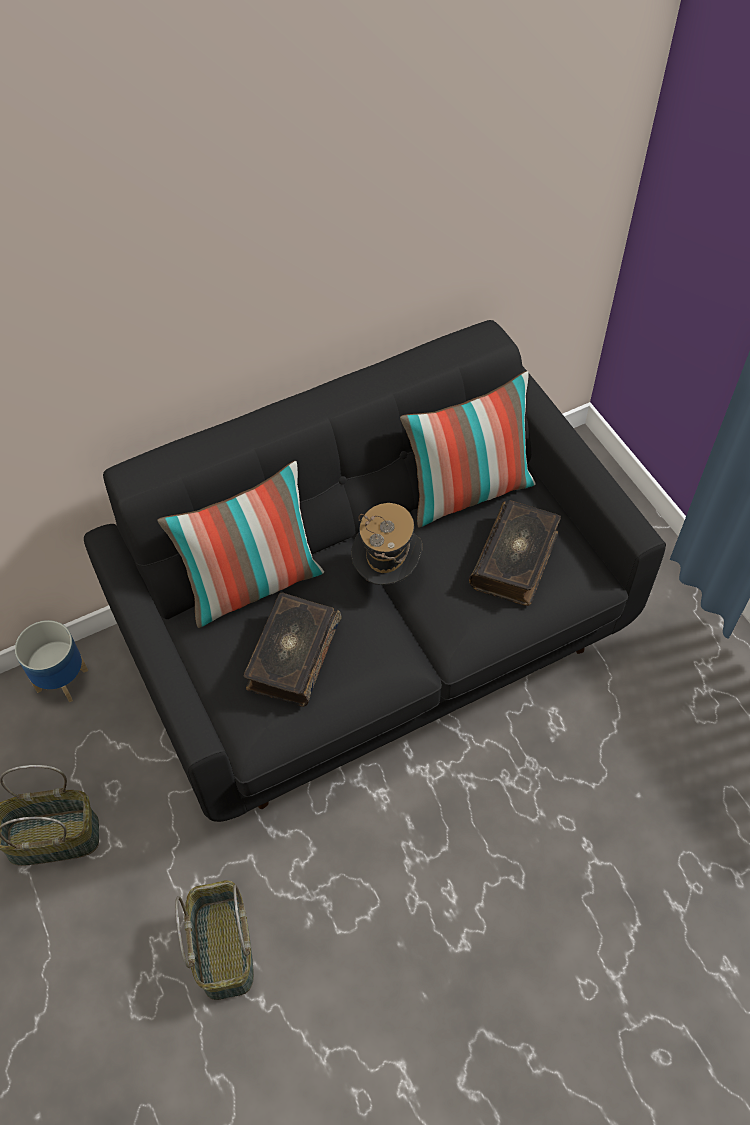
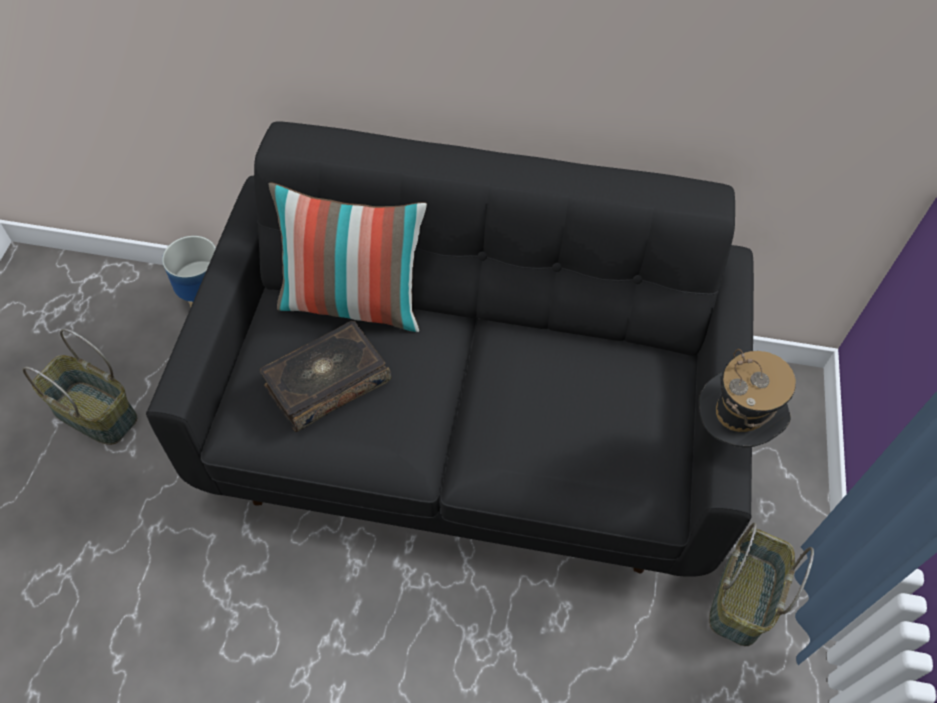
camera: 35 degrees right, 0 degrees up
(222, 948) = (128, 593): basket -> basket (741, 596)
(387, 573) = (471, 368): hat -> hat (731, 431)
(468, 491) = (610, 343): pillow -> none
(516, 560) = (597, 433): book -> none

